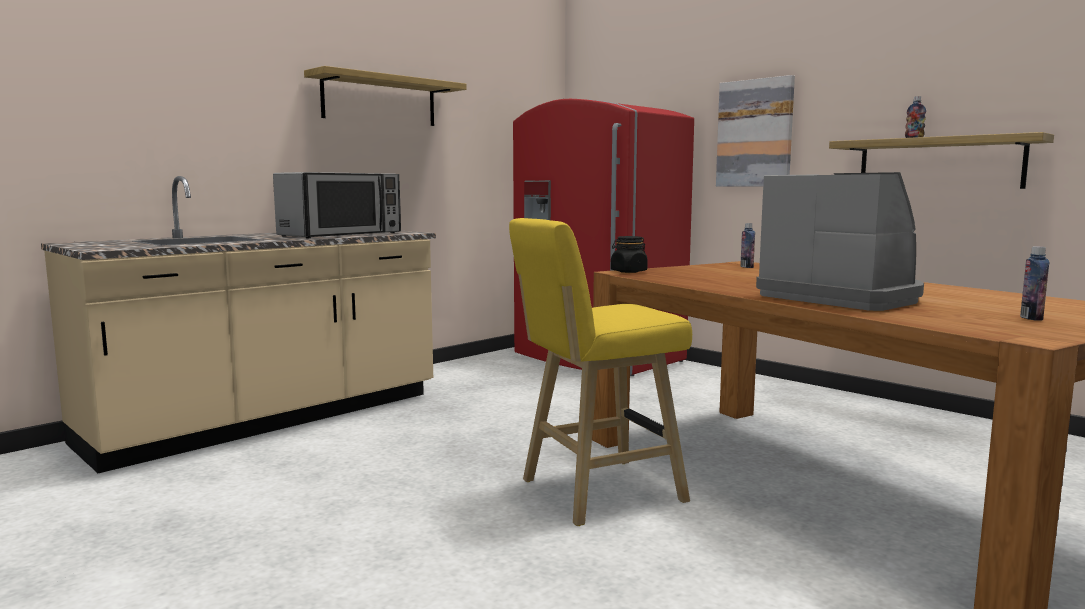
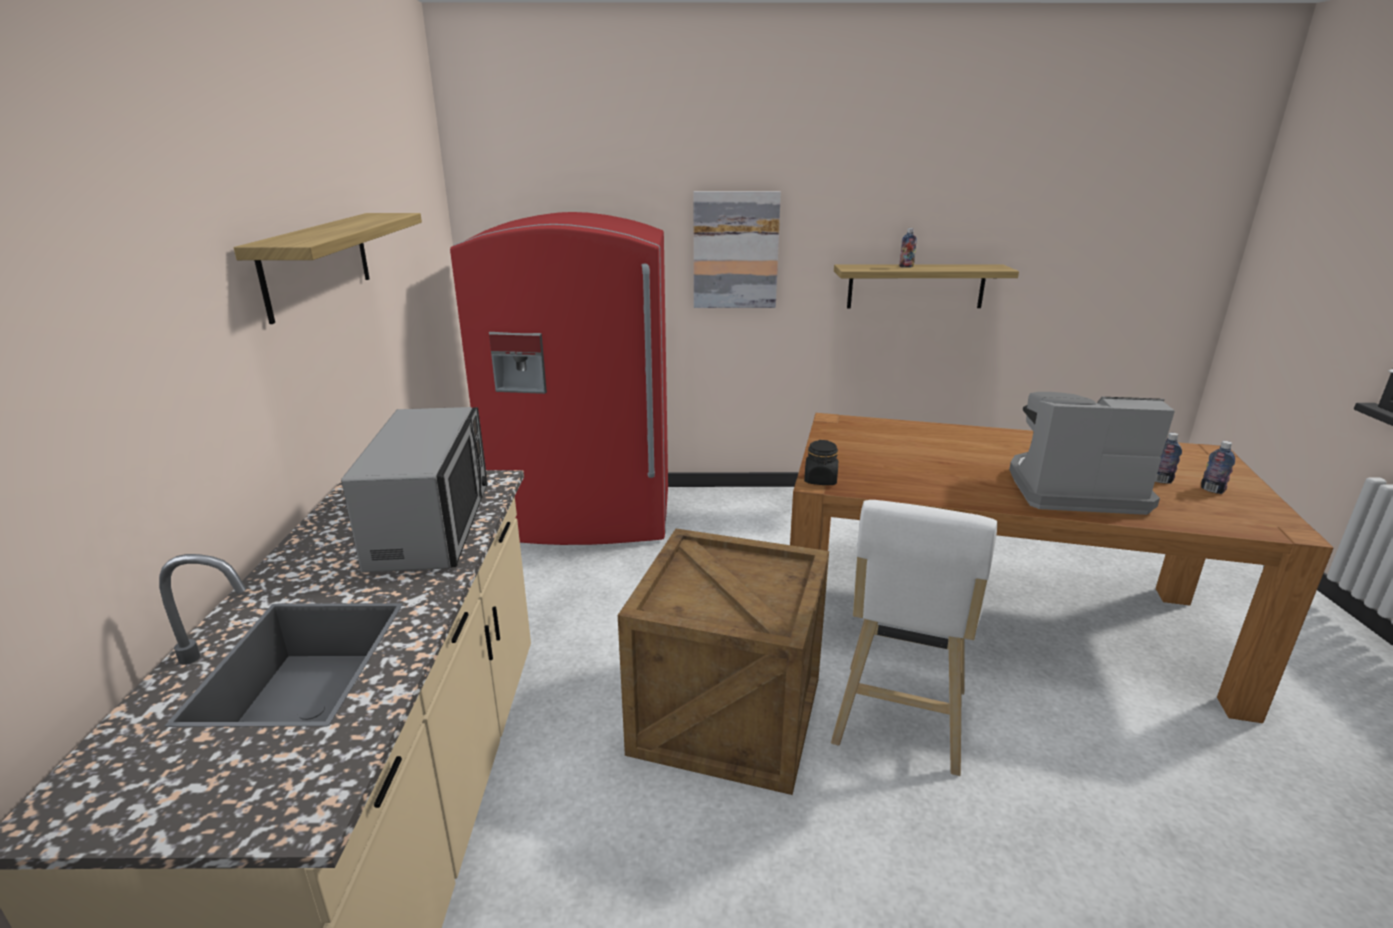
camera: 45 degrees left, 15 degrees up
(491, 446) = (726, 712): none -> crate
(595, 492) = (898, 722): yellow stool -> white stool
(746, 267) = (858, 430): bottle -> bottle (1160, 480)

